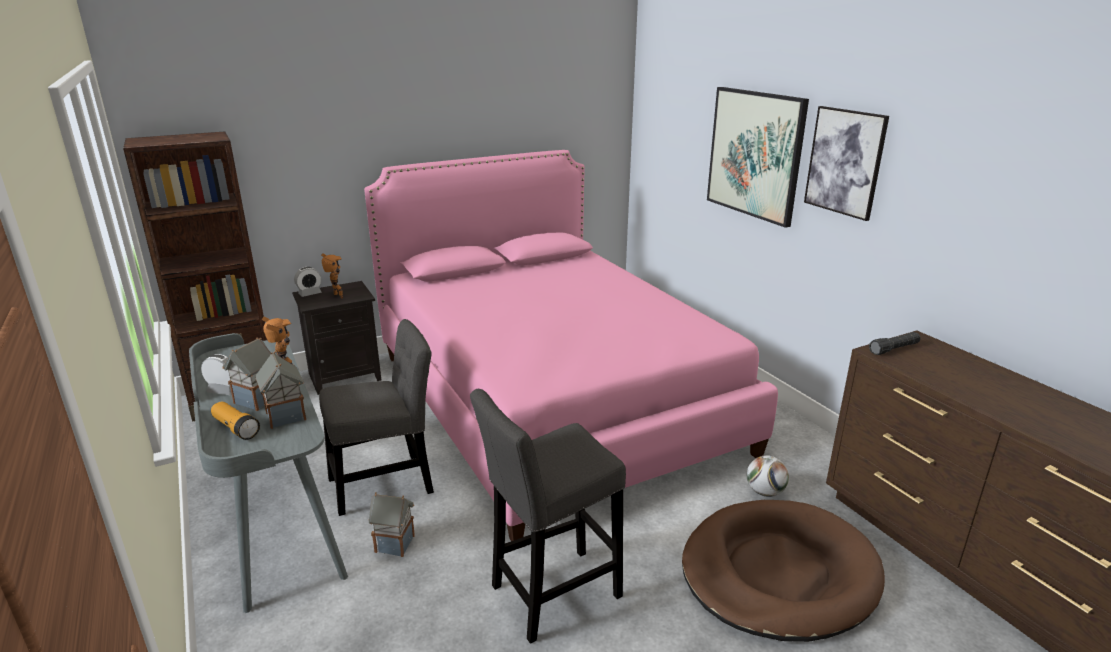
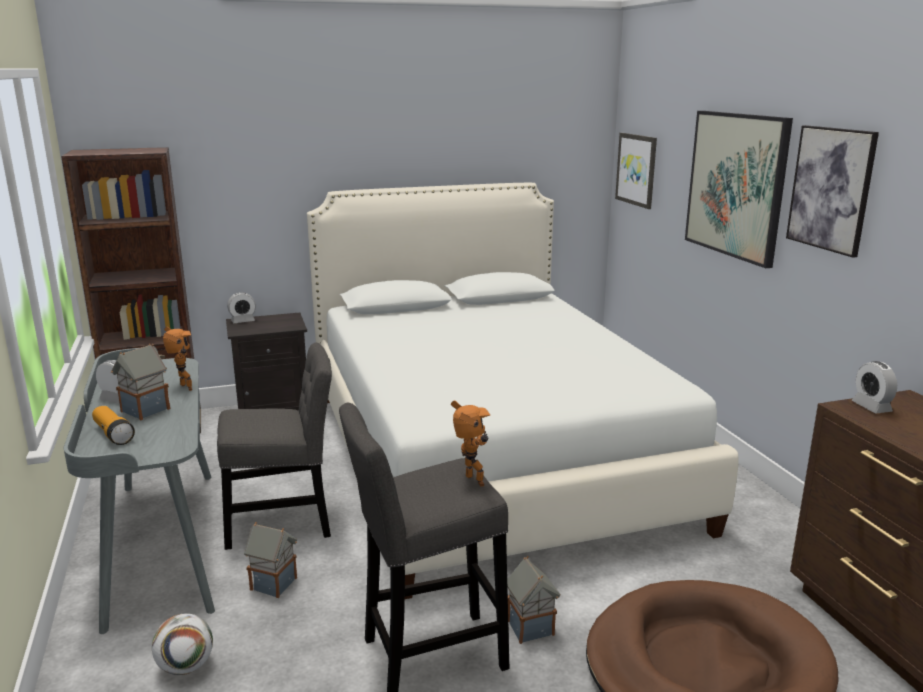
camera: 10 degrees right, 5 degrees down
(286, 417) = (167, 428): toy house -> toy house (531, 628)
(337, 297) = (268, 325): toy robot -> toy robot (472, 482)
(552, 400) = (489, 455): pink bed -> white bed
(656, 135) = (637, 169): none -> picture
(764, 492) = (713, 575): football -> football (185, 667)
(894, 349) = (871, 407): black flashlight -> alarm clock

